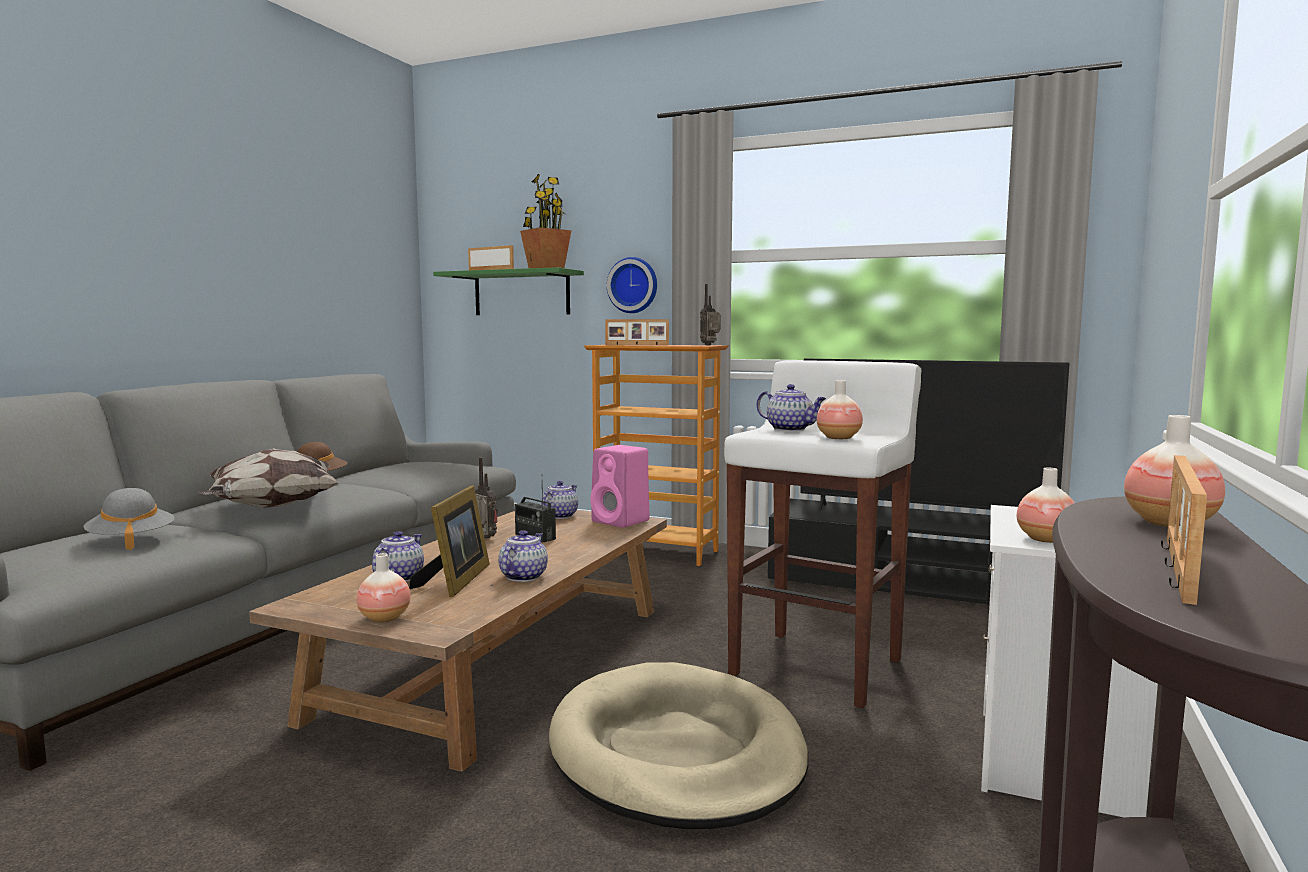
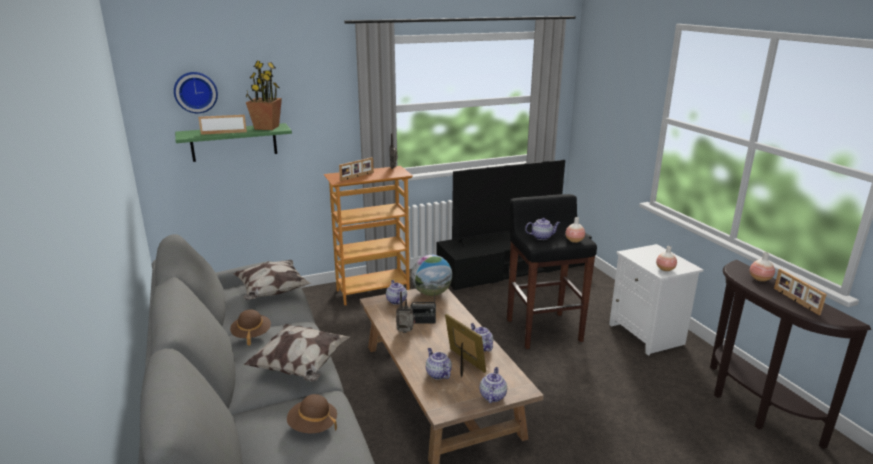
camera: 45 degrees left, 15 degrees up
(131, 541) = (313, 426): grey hat -> brown hat
(384, 618) = (492, 396): vase -> teapot
(433, 466) = (272, 292): none -> pillow
(622, 521) = (431, 293): pink speaker -> globe
(633, 285) = (324, 130): wall clock -> wall clock (195, 92)
(676, 752) = (568, 390): beige dog bed -> none
(818, 667) = (543, 330): white stool -> black stool

